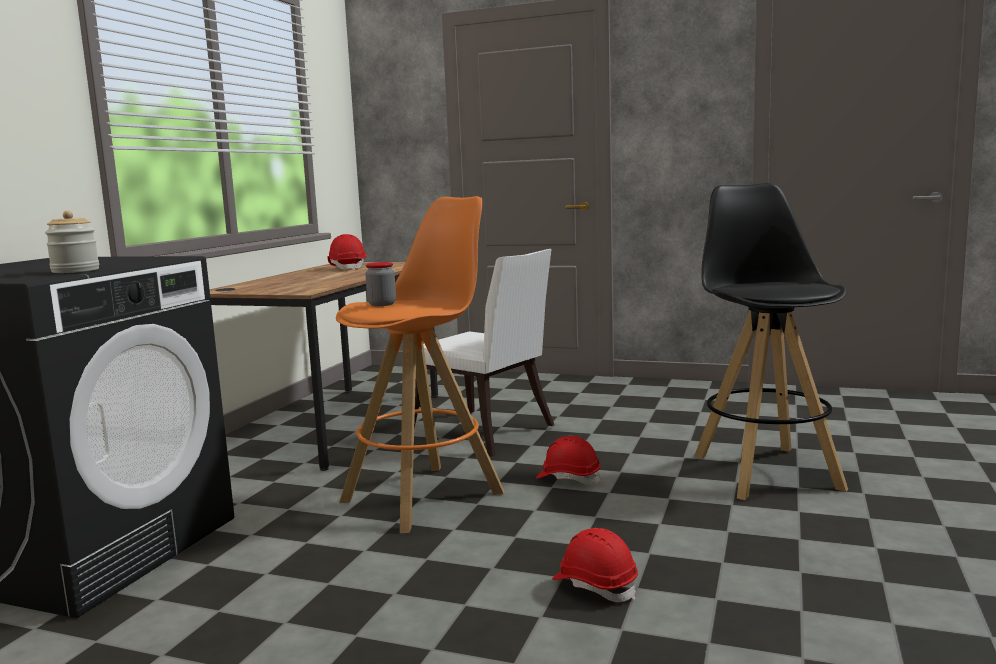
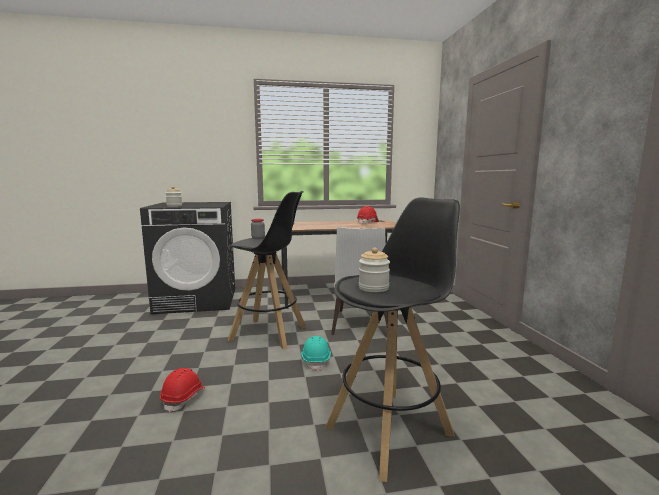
camera: 60 degrees right, 0 degrees up
(424, 496) = (269, 333): orange stool -> black stool
(568, 478) = (316, 360): red hard hat -> turquoise hard hat
(789, 287) = (373, 288): none -> jar

